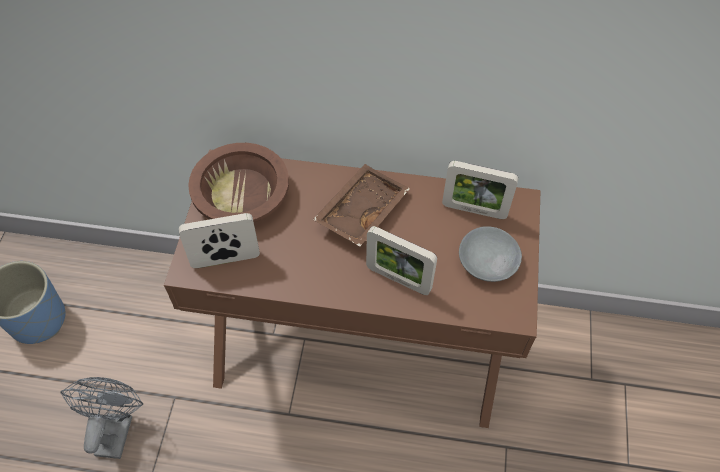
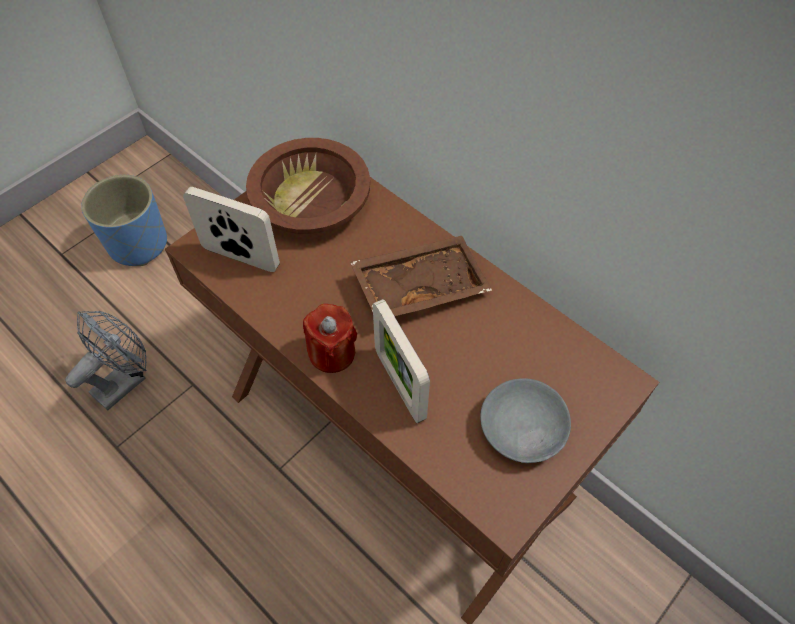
camera: 35 degrees right, 0 degrees up
(340, 285) = (332, 353): none -> red candle
(474, 210) = (553, 358): picture frame -> none

